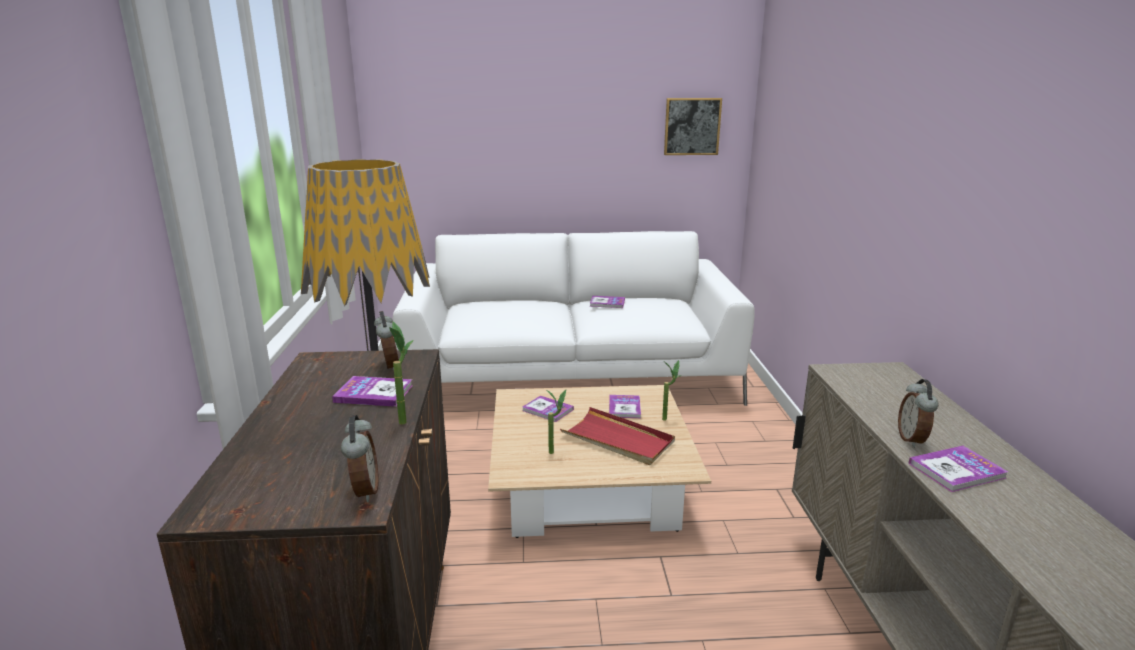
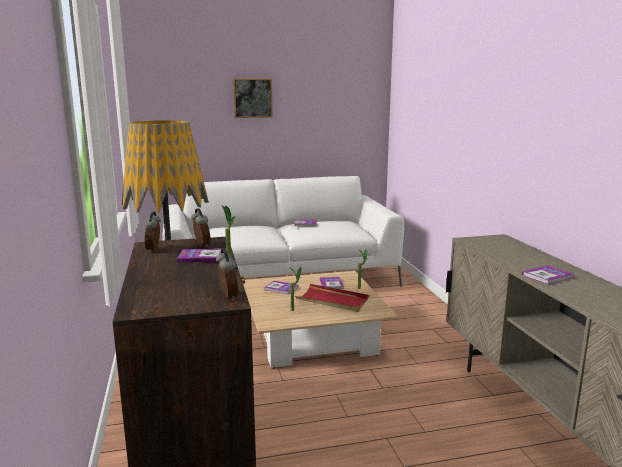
camera: 10 degrees left, 5 degrees down
(692, 126) = (351, 107): picture -> picture (253, 98)
(912, 440) = (521, 265): alarm clock -> alarm clock (154, 249)

